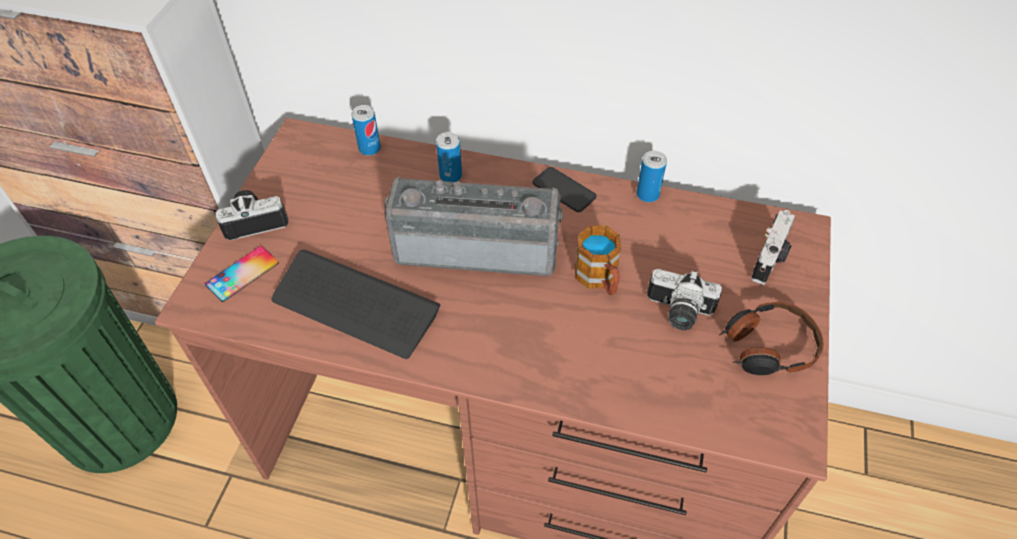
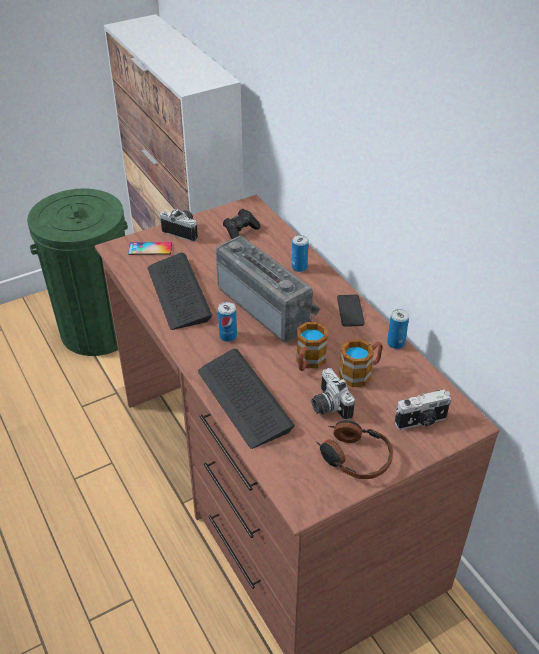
camera: 45 degrees right, 10 degrees down
(329, 176) = (240, 232): none -> black game controller
(369, 148) = (276, 231): can -> can (228, 336)
(594, 376) = (244, 399): none -> keyboard
(659, 252) = (360, 373): none -> mug

